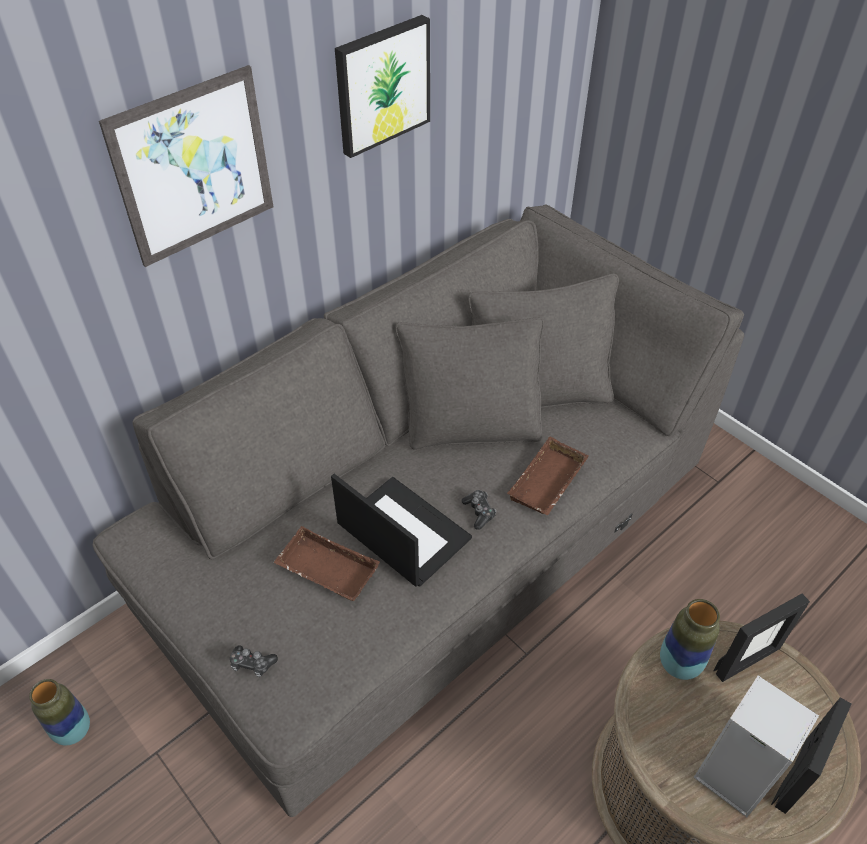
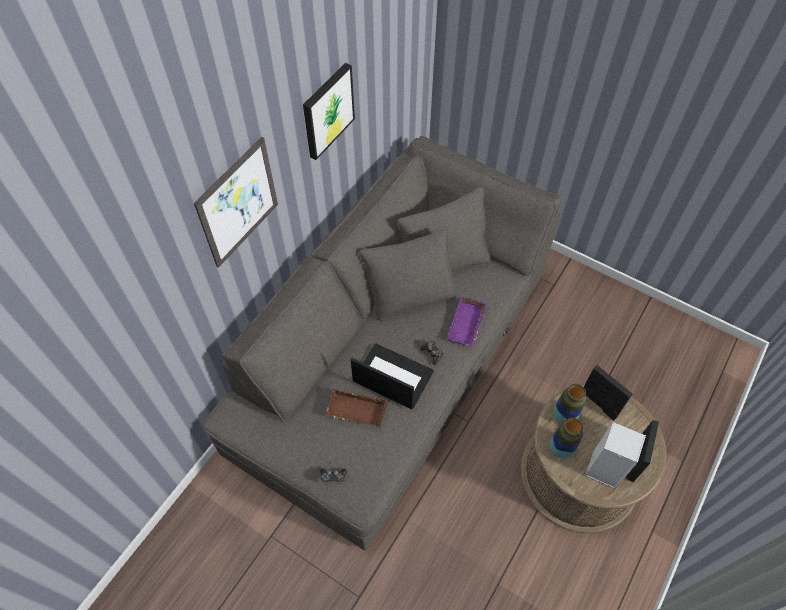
camera: 15 degrees left, 10 degrees up
(73, 730) = (215, 537): vase -> vase (561, 448)
(549, 483) = (467, 325): brown tray -> purple tray
(747, 659) = (599, 404): picture frame -> picture frame turned 90 degrees counterclockwise

